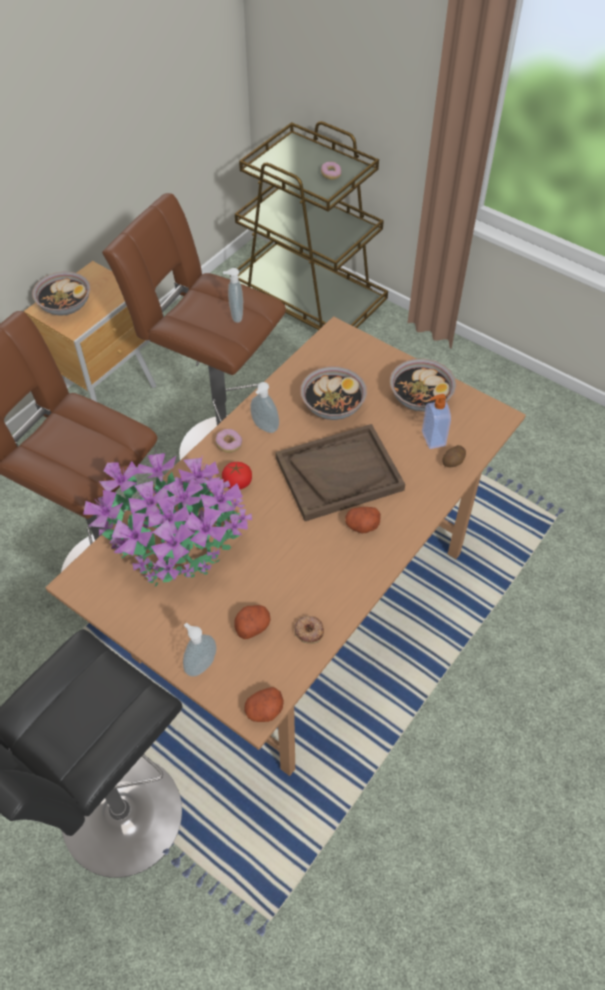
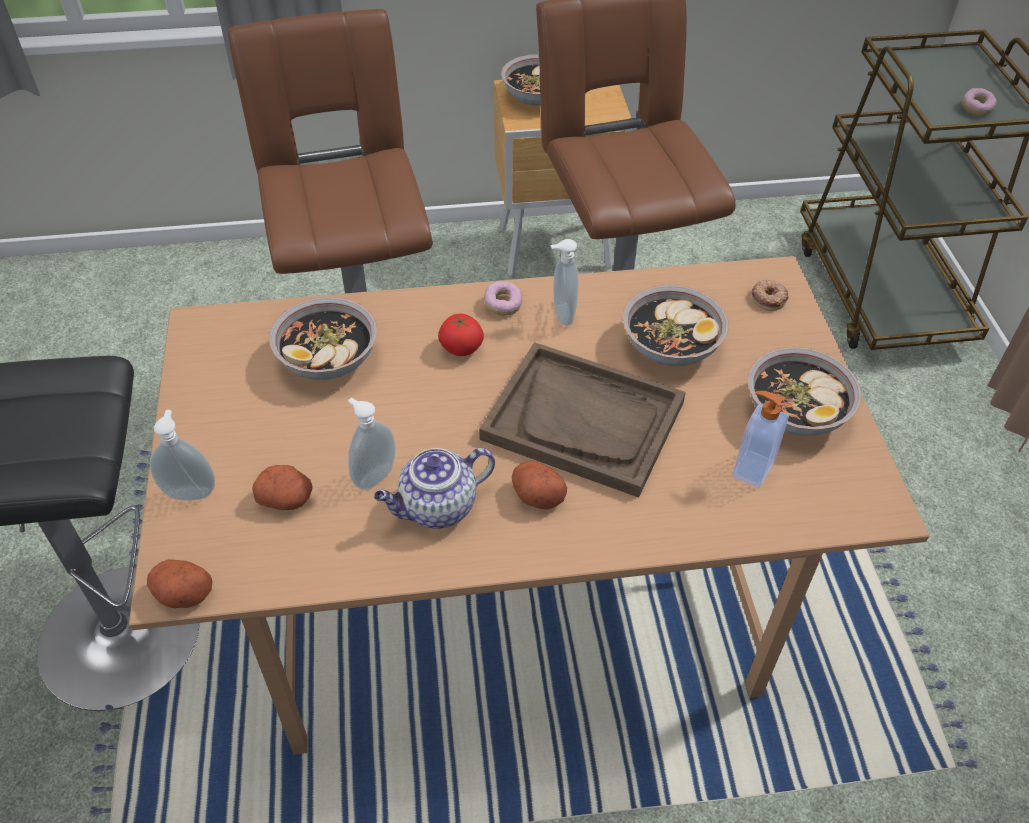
camera: 45 degrees right, 5 degrees down
(176, 542) = (328, 358): potted plant -> bowl
(235, 316) = (657, 177): soap dispenser -> soap dispenser (373, 475)
(309, 631) = (332, 555): donut -> donut (769, 298)
(327, 569) = (437, 508): none -> teapot
(453, 462) = (746, 514): potato -> none

